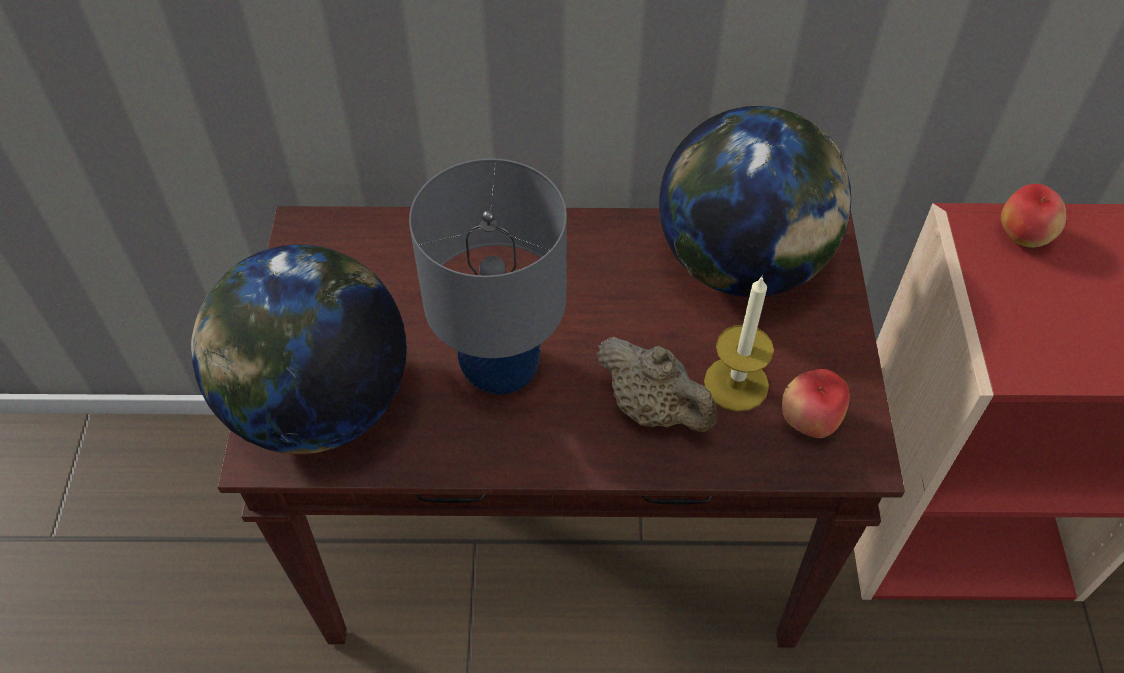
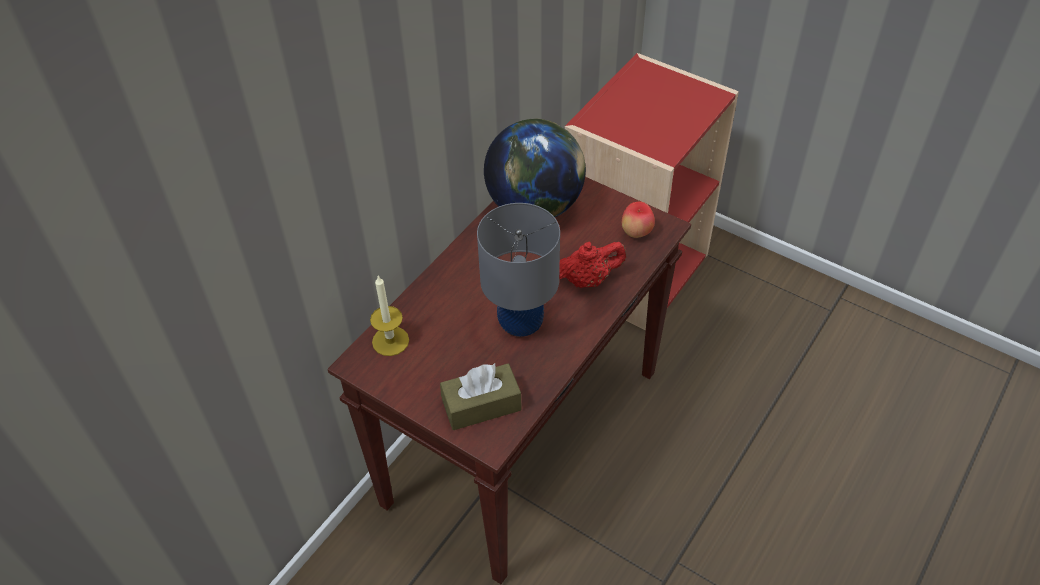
camera: 55 degrees left, 5 degrees down
(319, 404) = (481, 405): globe -> brown tissue box
(653, 408) = (588, 280): beige teapot -> red teapot
(736, 383) = (598, 245): candle -> candle (390, 341)
(1022, 237) = (607, 111): apple -> none

